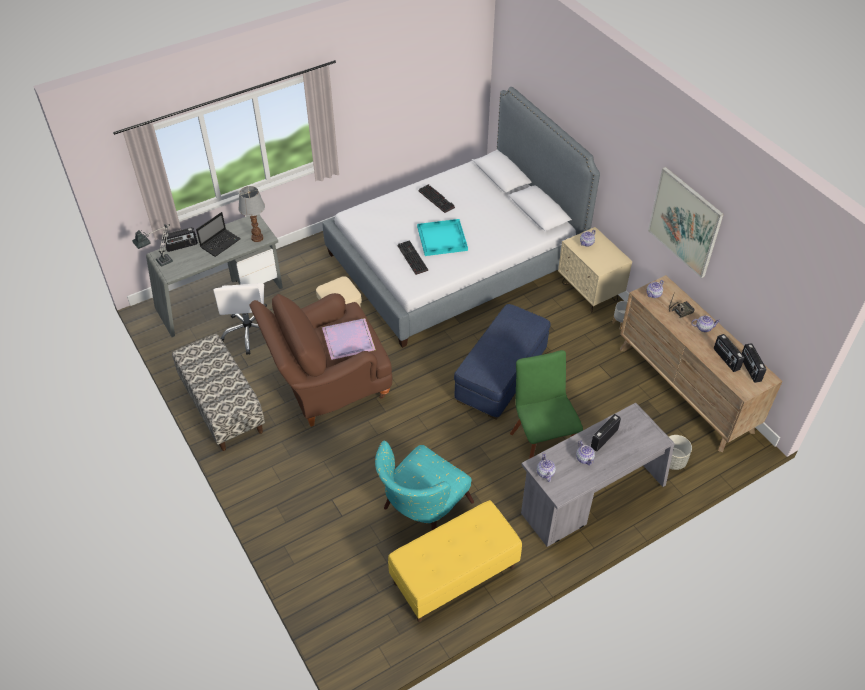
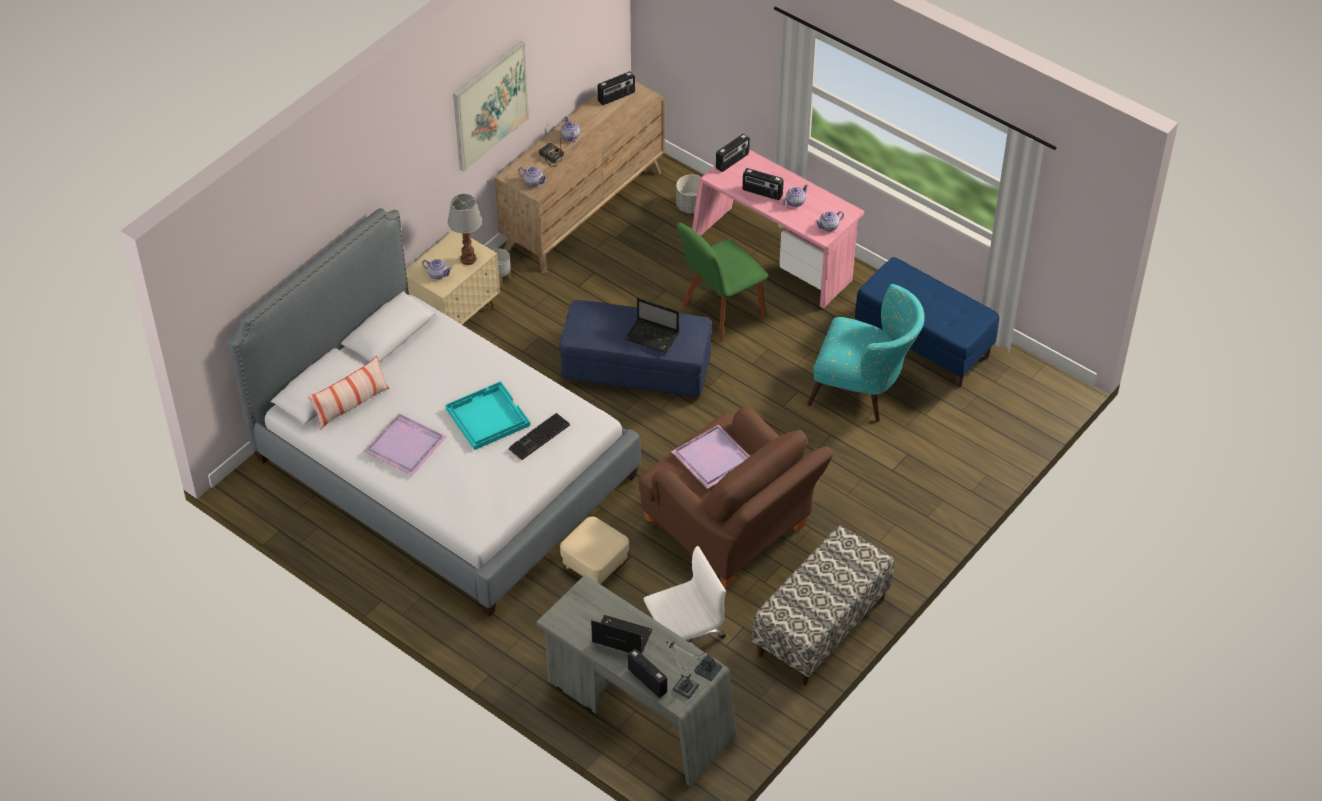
camera: 110 degrees left, 0 degrees up
(257, 237) = (591, 598): table lamp -> table lamp (467, 259)
(437, 199) = (405, 444): keyboard -> purple tray
(454, 575) = (924, 343): yellow bench -> blue bench
(482, 184) = (351, 405): none -> pillow
(491, 352) = (653, 337): none -> laptop
(591, 498) = (773, 259): grey desk -> pink desk
(726, 359) = (610, 115): radio -> radio (732, 161)

